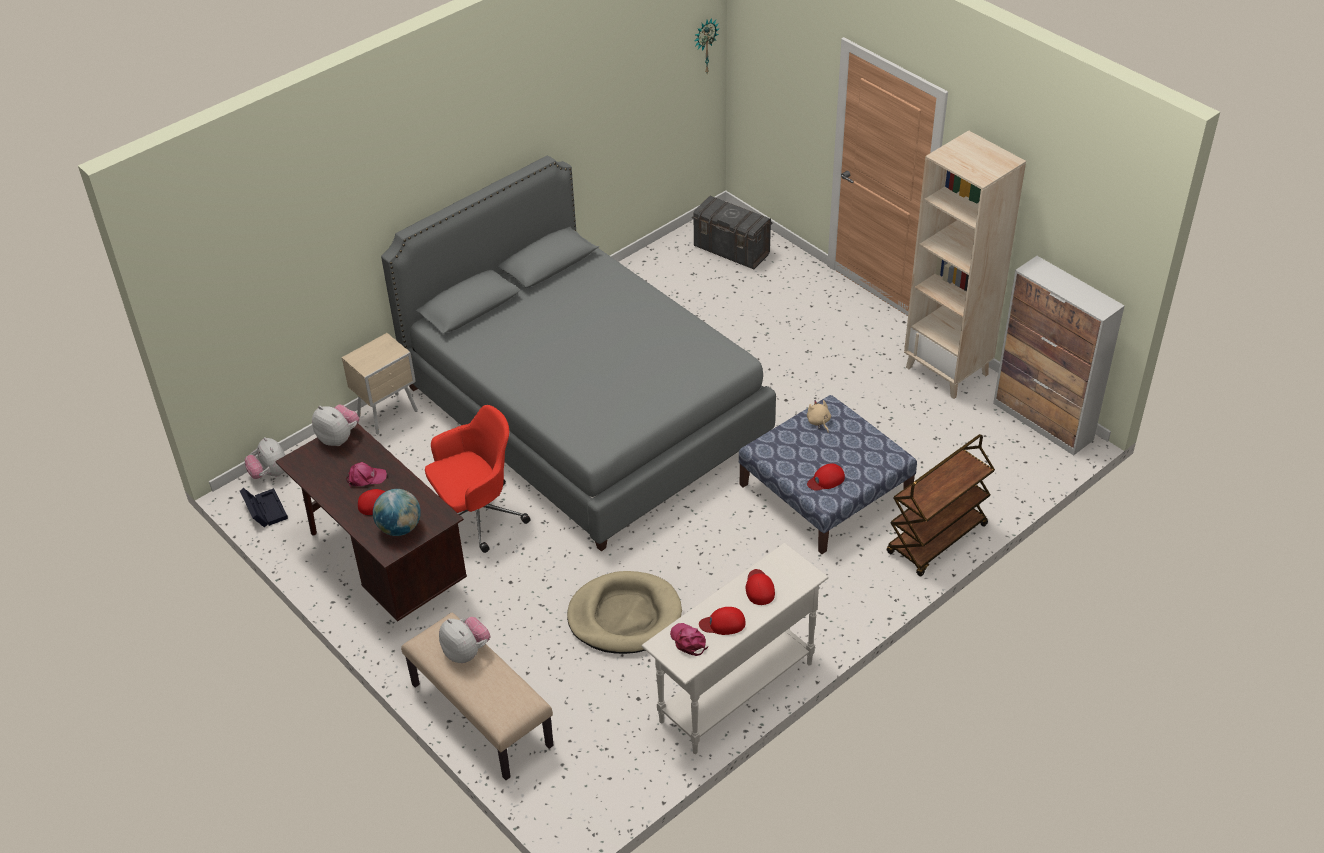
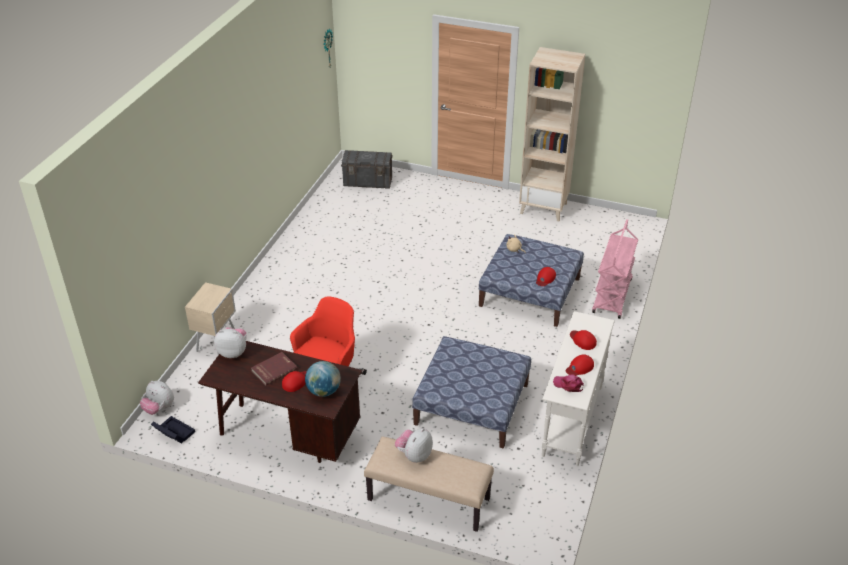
camera: 30 degrees left, 5 degrees down
(366, 478) = (273, 369): pink cap -> red book
(466, 652) = (414, 455): plush toy -> plush toy turned 75 degrees counterclockwise
(585, 412) = (350, 298): grey bed -> none
(624, 616) = (471, 404): beige dog bed -> ottoman
(937, 540) = (612, 297): brown cart -> pink cart
(1043, 422) = (615, 218): cabinet -> none

